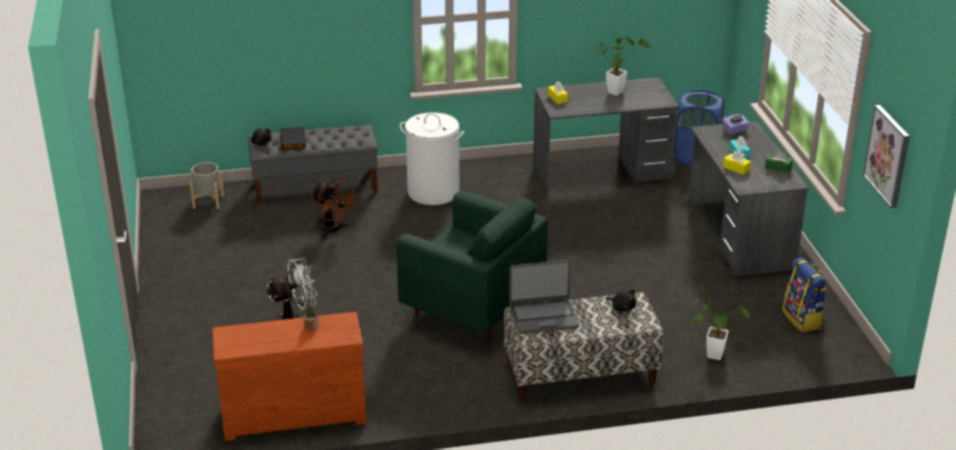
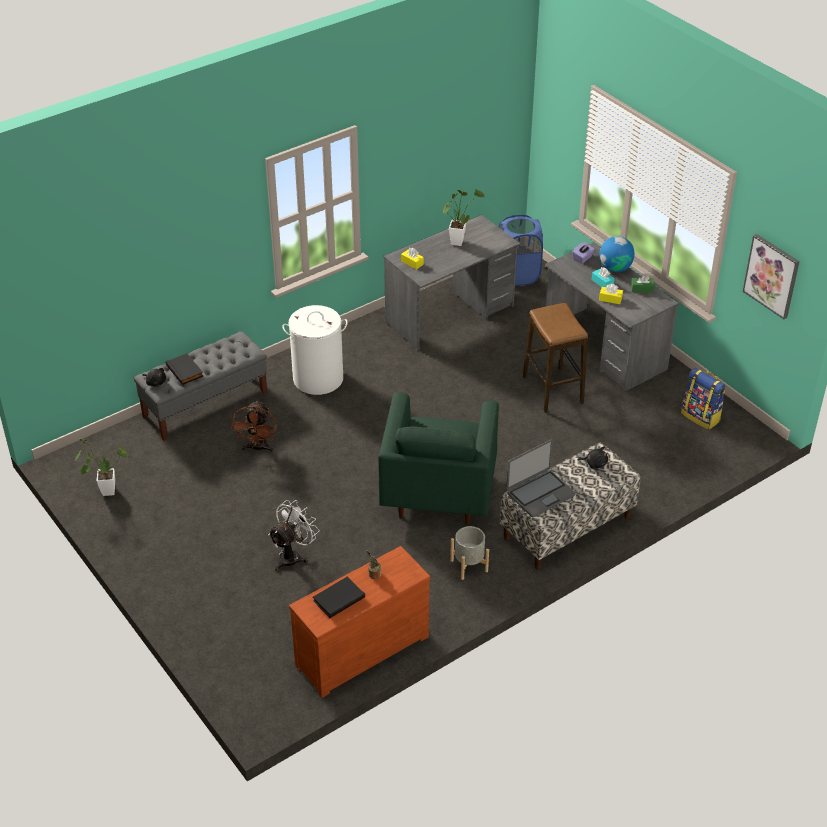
camera: 25 degrees left, 10 degrees up
(208, 202) = (115, 452): grey planter -> grey planter (469, 566)
(260, 335) = (338, 598): none -> black book
(334, 230) = (258, 448): brown fan -> brown fan turned 75 degrees clockwise
(473, 310) = (438, 493): green armchair -> green armchair turned 90 degrees clockwise
(657, 256) = (552, 390): none -> stool
(710, 354) = (654, 474): potted plant -> potted plant (105, 491)
(763, 145) = (615, 268): none -> globe

